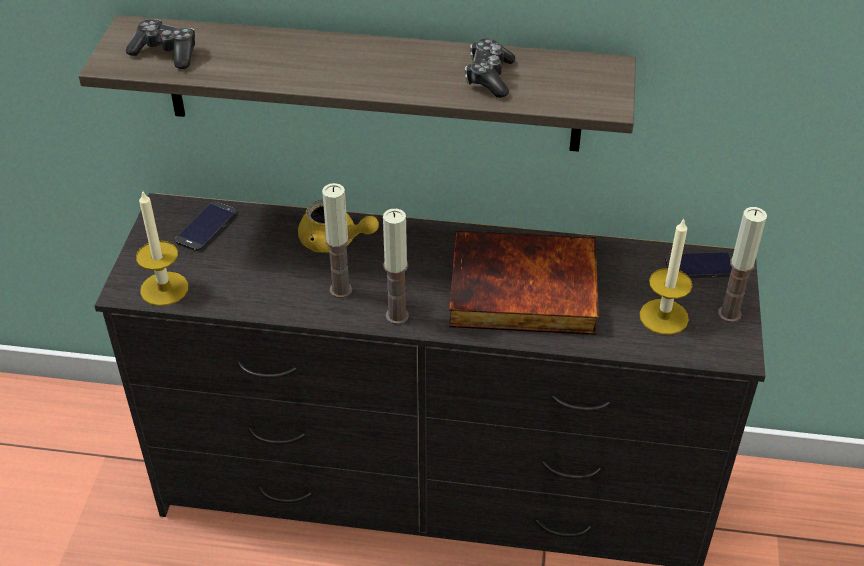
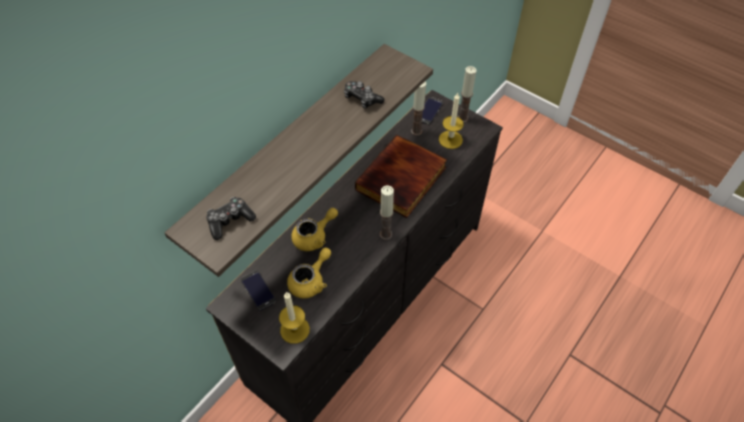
camera: 60 degrees left, 10 degrees up
(255, 270) = (310, 281): none -> yellow teapot
(340, 290) = (352, 249): candle -> candle (416, 131)

